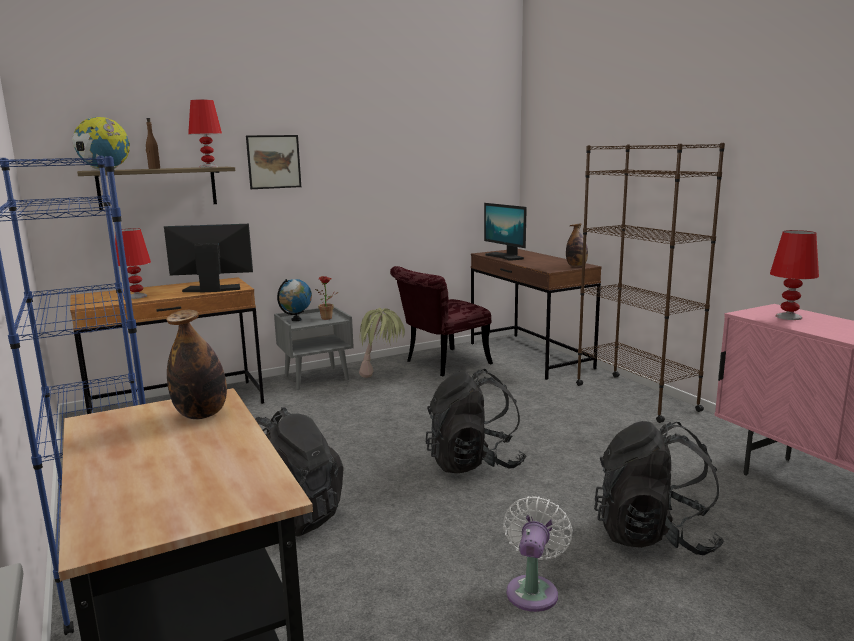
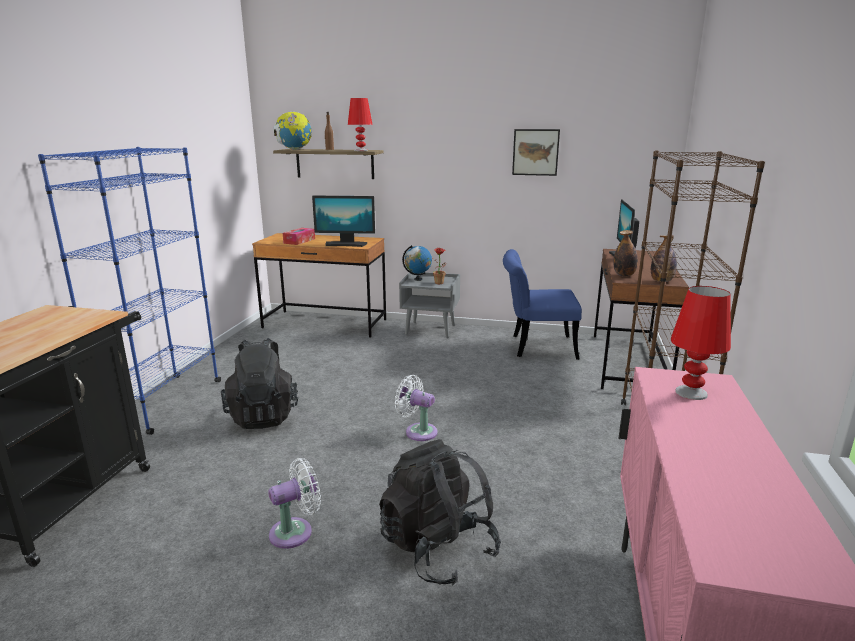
camera: 40 degrees right, 5 degrees up
(137, 296) = (299, 241): red table lamp -> tissue box
(201, 415) = (76, 321): bottle -> bottle (624, 275)
(212, 289) = (345, 244): monitor -> monitor turned 150 degrees clockwise
(274, 161) = (420, 148): picture -> picture (535, 152)
(382, 376) = (475, 342): potted plant -> none
(441, 364) = (535, 346): red chair -> blue chair
(474, 463) = (418, 431): black backpack -> white fan

